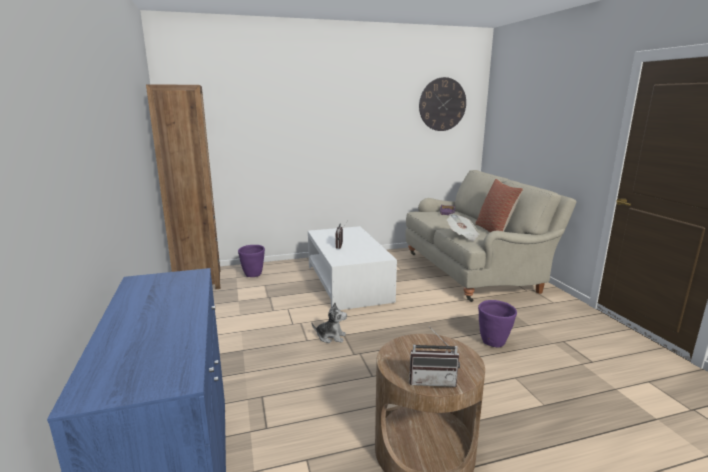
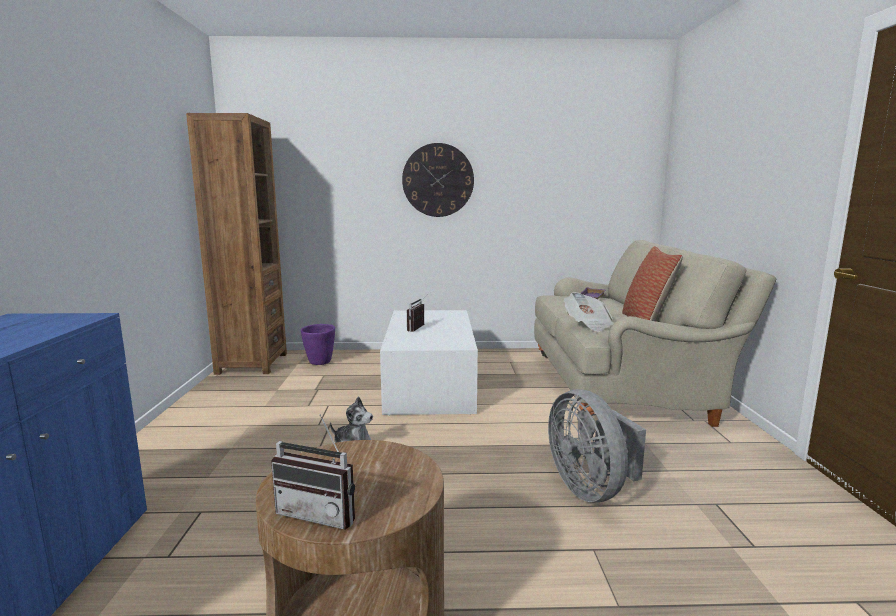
camera: 15 degrees right, 5 degrees down
(442, 104) = (597, 148): wall clock -> wall clock (438, 180)
(493, 342) = (591, 489): purple planter -> grey fan

